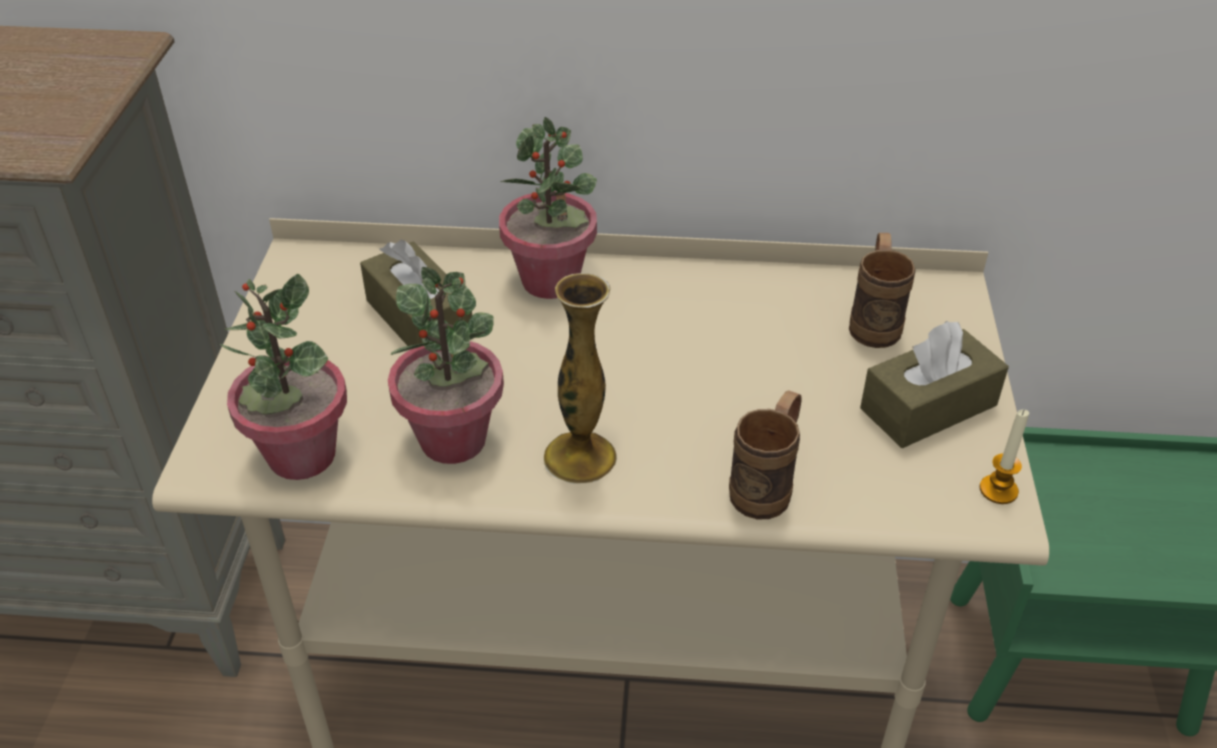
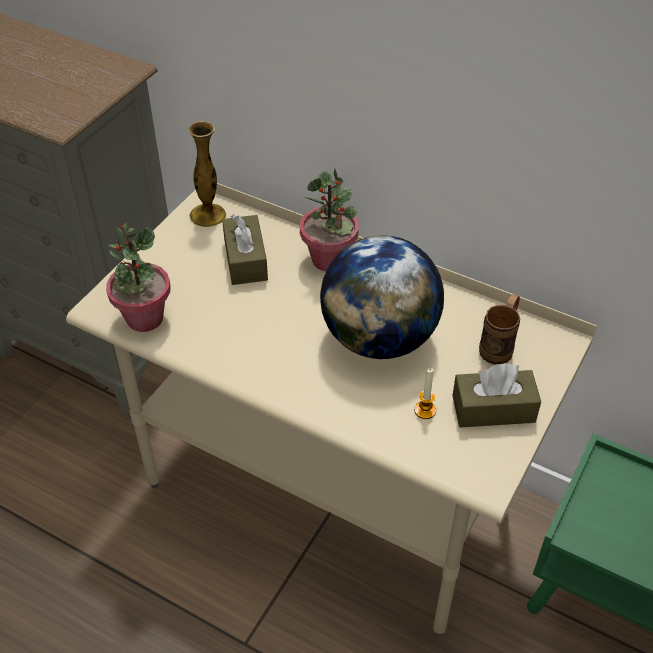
camera: 25 degrees right, 5 degrees up
(454, 439) = (223, 336): potted plant -> none
(580, 457) = (280, 369): vase -> vase (208, 215)
(700, 365) = (379, 338): none -> globe
(767, 486) = (369, 421): brown mug -> none
(998, 490) = (497, 471): candle -> candle (425, 410)

